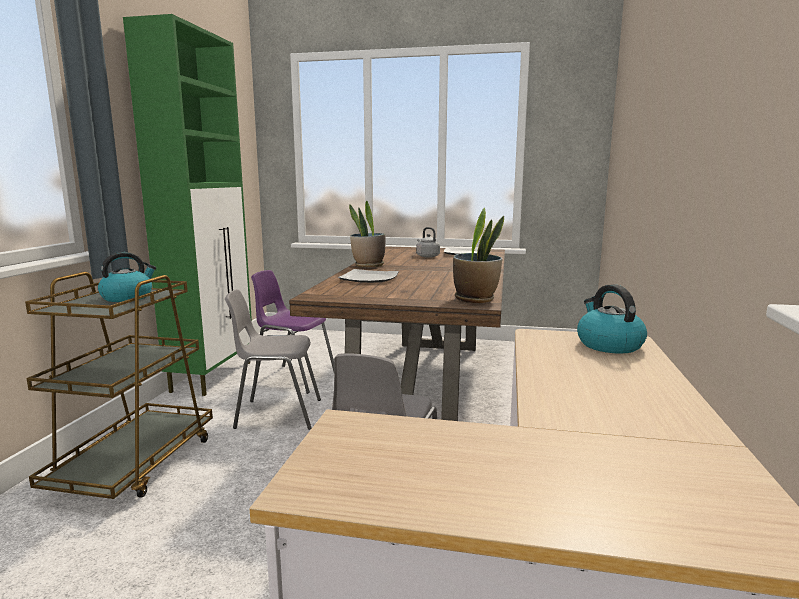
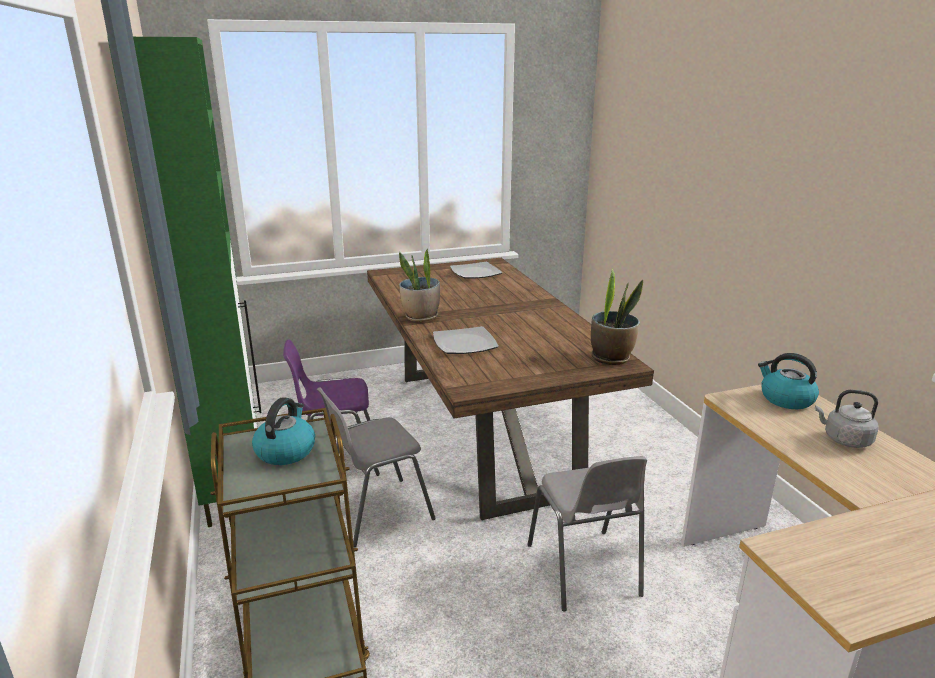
camera: 30 degrees left, 10 degrees up
(427, 256) = (449, 285): grey kettle -> grey kettle (844, 440)

